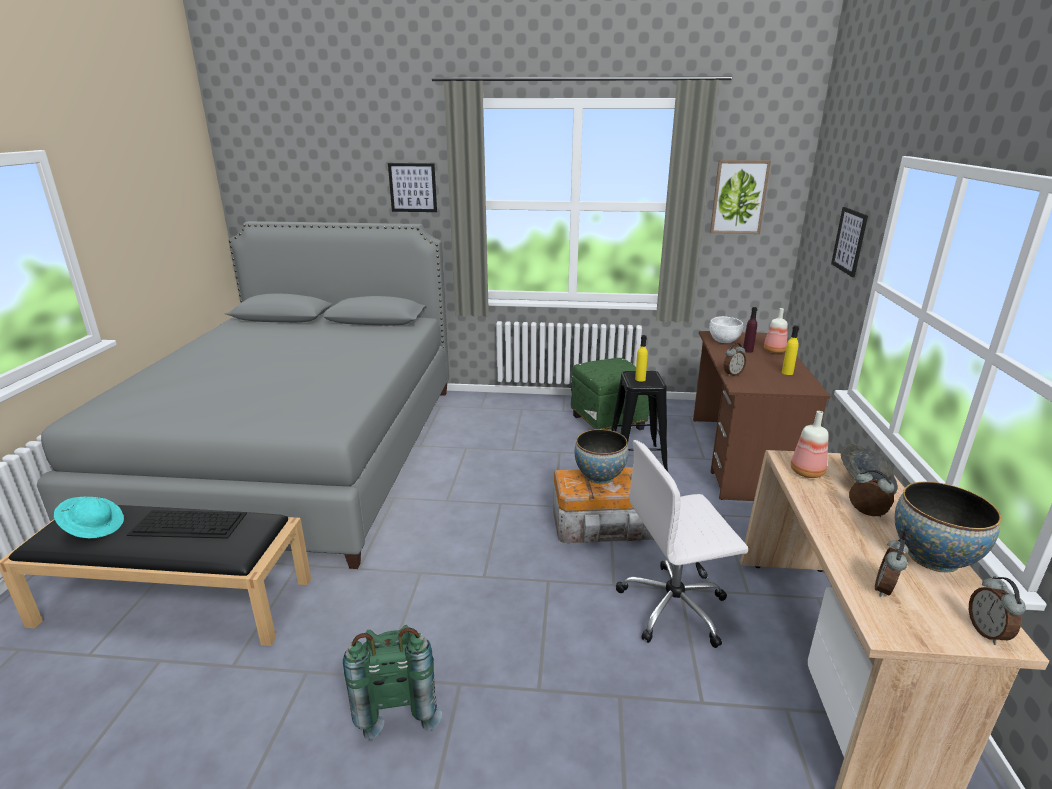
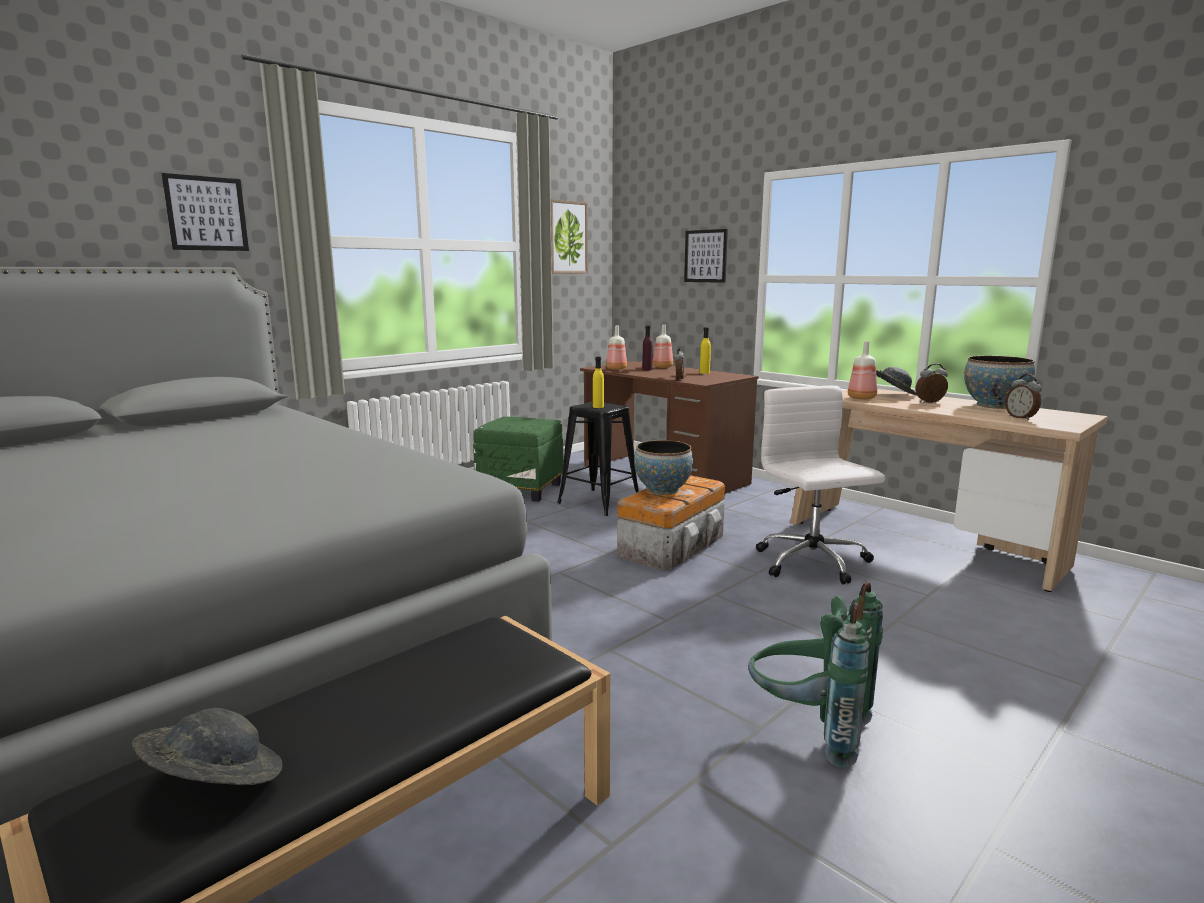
camera: 50 degrees left, 10 degrees down
(94, 528) = (214, 783): turquoise hat -> grey hat
(189, 524) = (394, 682): keyboard -> none
(675, 607) = (813, 563): white office chair -> white office chair turned 135 degrees clockwise
(723, 341) = (616, 369): white bowl -> bottle
(987, 632) = (1077, 416): alarm clock -> none

